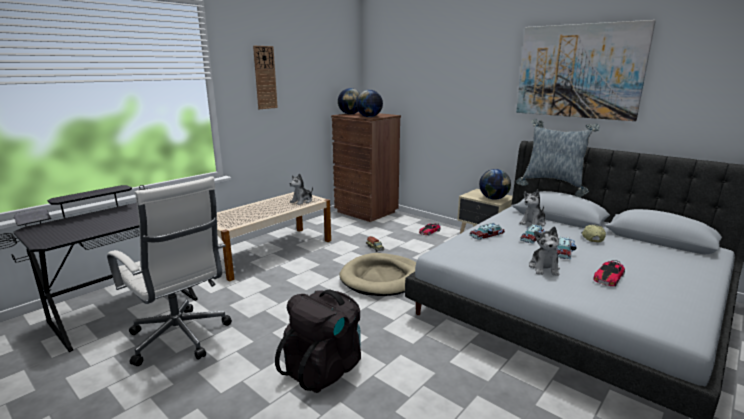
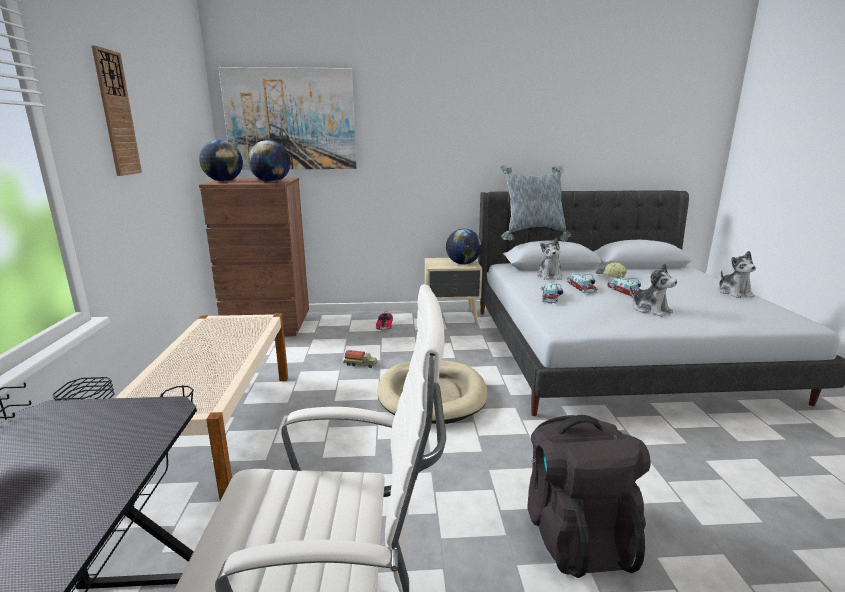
camera: 45 degrees left, 0 degrees up
(302, 201) = (246, 327): plush toy -> plush toy (734, 293)
(578, 71) = (528, 113): picture -> picture (290, 120)
(608, 277) = (692, 302): toy car -> none

